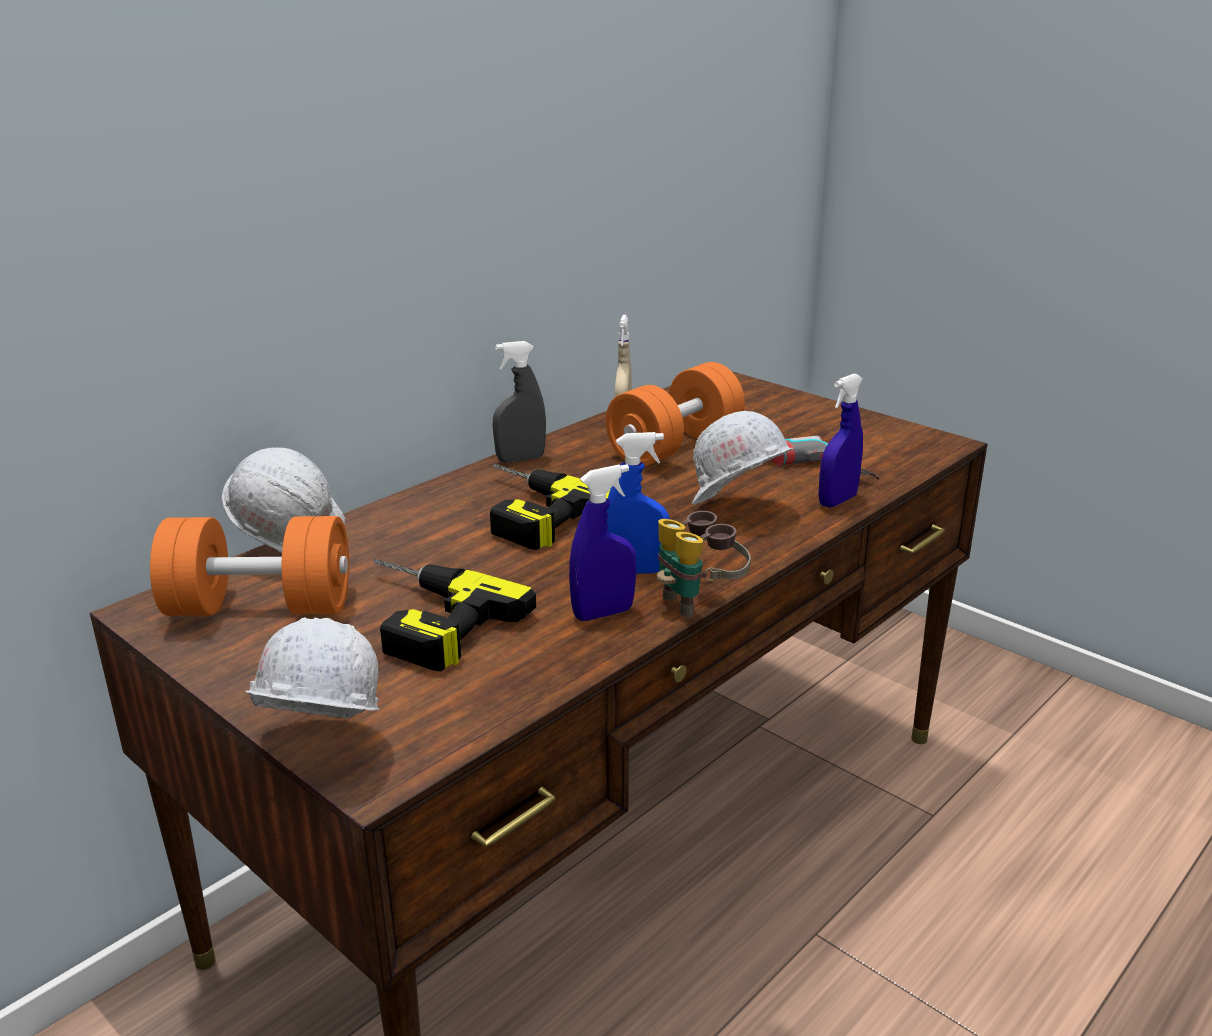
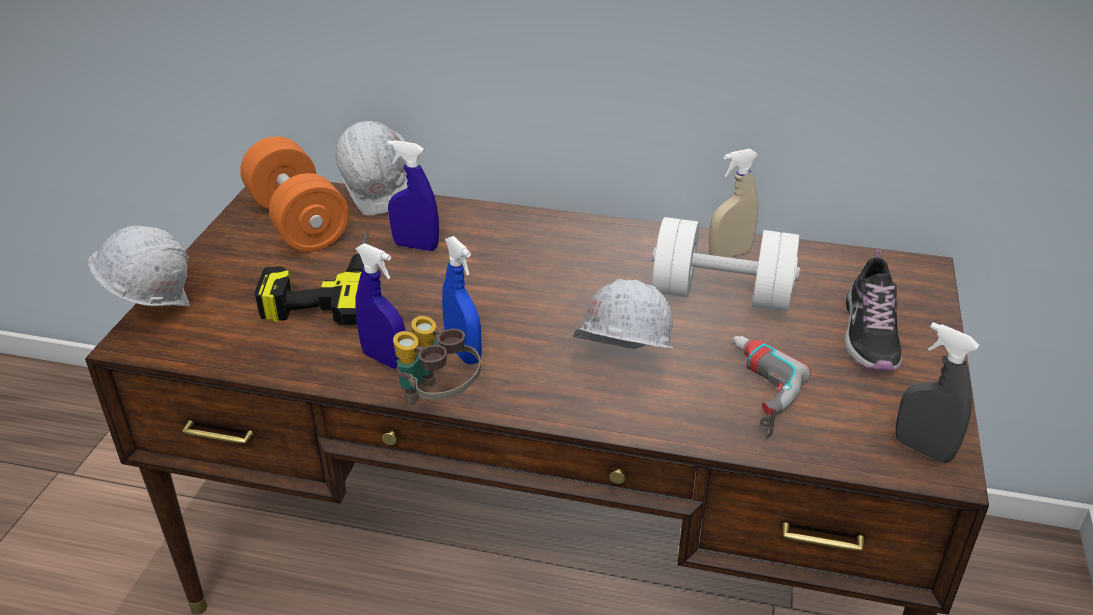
camera: 60 degrees right, 10 degrees up
(520, 459) = (609, 230): grey spray bottle -> grey spray bottle (922, 449)
(526, 513) = (516, 267): power drill -> none
(675, 447) = (721, 295): orange dumbbell -> white dumbbell
(780, 417) = (870, 334): none -> shoe
(837, 501) = (703, 426): blue spray bottle -> blue spray bottle (416, 246)

